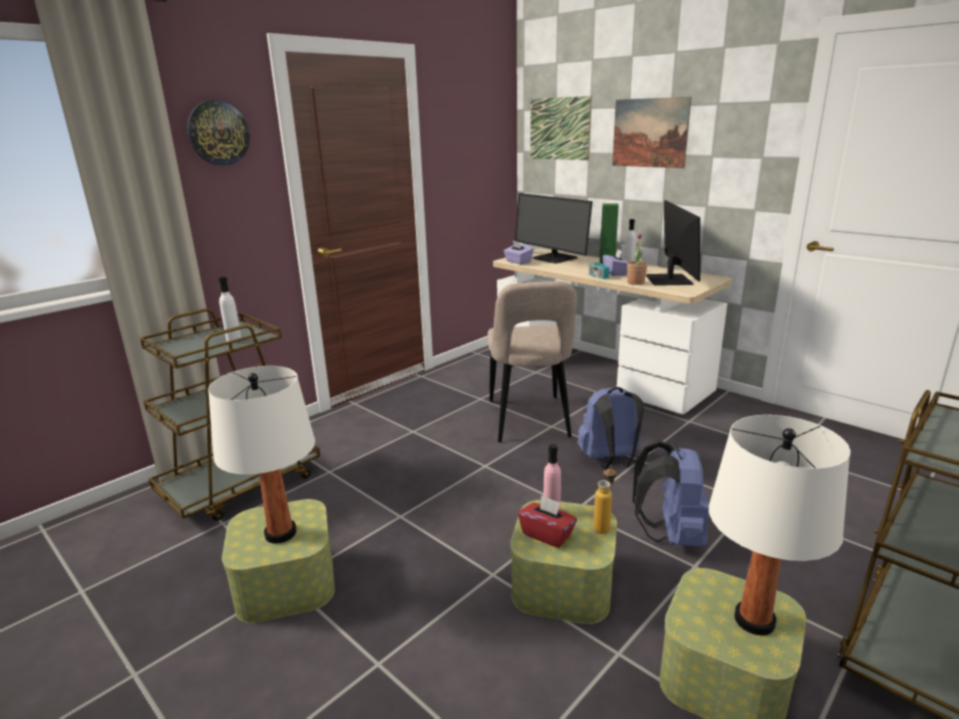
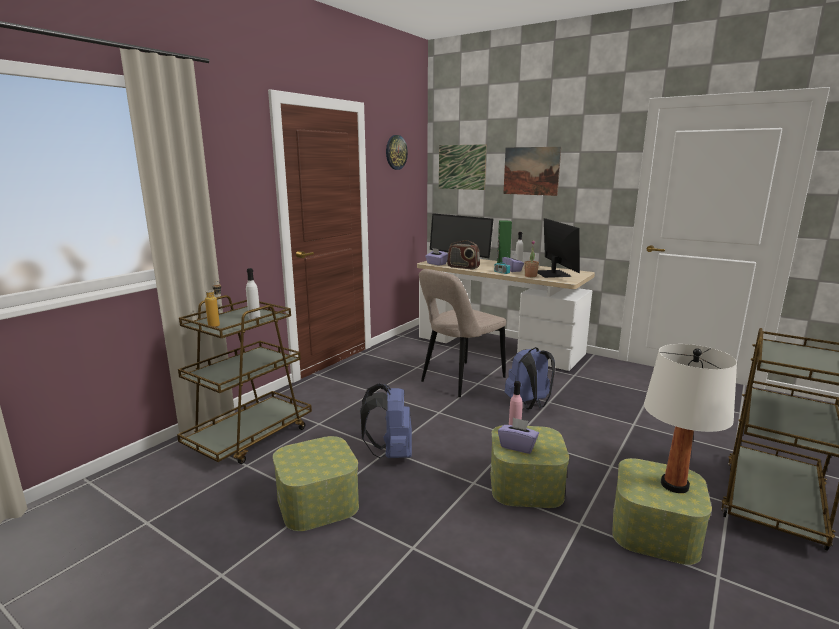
camera: 10 degrees left, 5 degrees down
(218, 133) = (233, 161): wall clock -> wall clock (396, 152)
(280, 533) = (319, 460): white table lamp -> none
(529, 421) = (460, 380): beige chair -> beige chair turned 60 degrees clockwise
(547, 534) = (517, 446): red tissue box -> purple tissue box
(550, 267) = (463, 267): none -> radio
(603, 525) = (554, 438): bottle -> bottle (217, 324)
(671, 535) = (588, 448): blue backpack -> blue backpack (391, 453)

